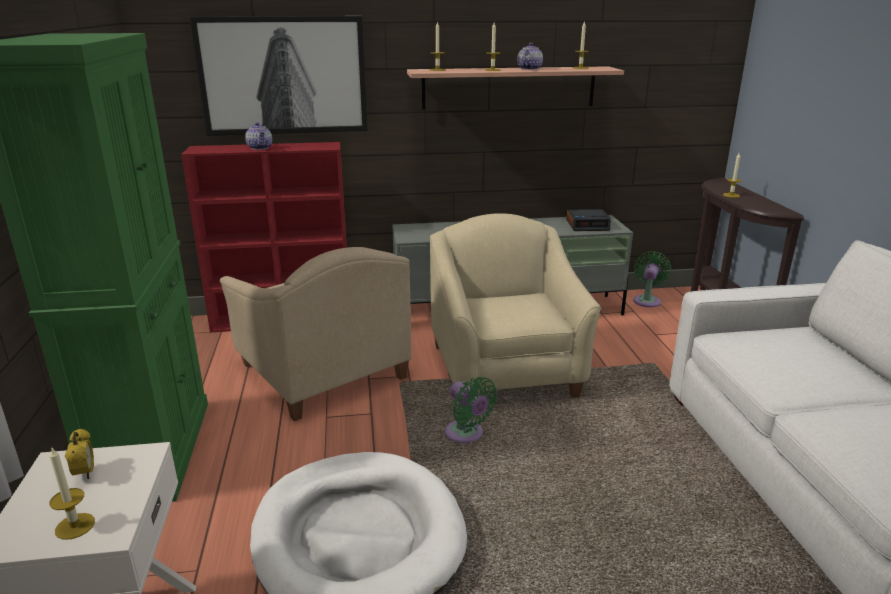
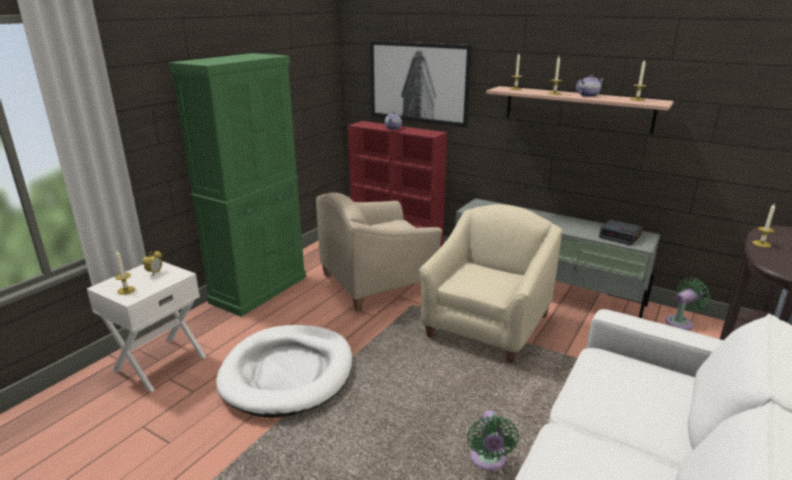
camera: 40 degrees right, 0 degrees up
(321, 372) = (378, 282): beige armchair -> beige armchair turned 60 degrees clockwise
(466, 435) = (408, 351): green fan -> green fan (488, 460)

